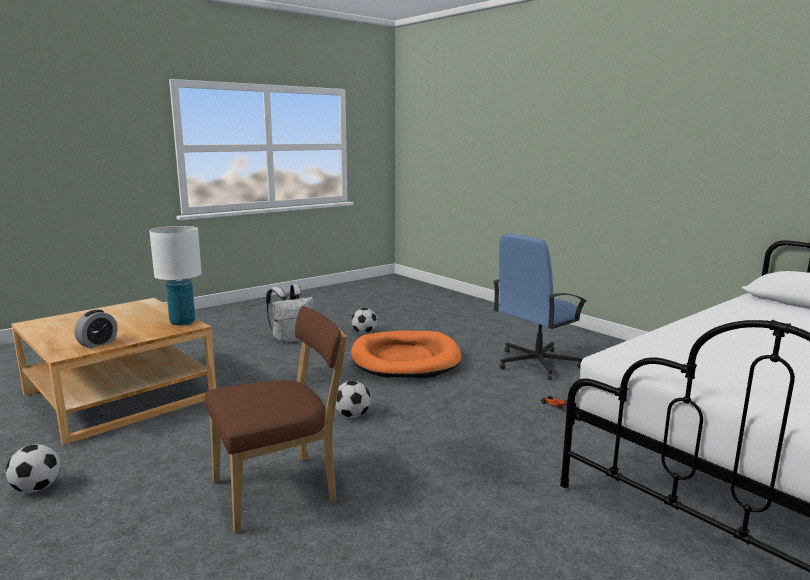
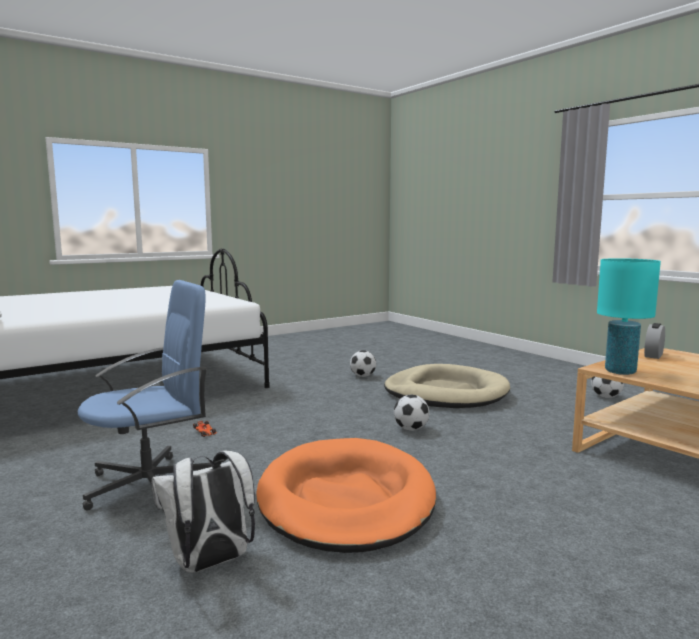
camera: 175 degrees left, 5 degrees down
(182, 322) = (620, 372): white table lamp -> turquoise table lamp
(280, 490) = (445, 393): brown chair -> beige dog bed
(290, 339) = (587, 566): white backpack -> white backpack (210, 563)
(364, 333) = (428, 586): football -> football (363, 376)

